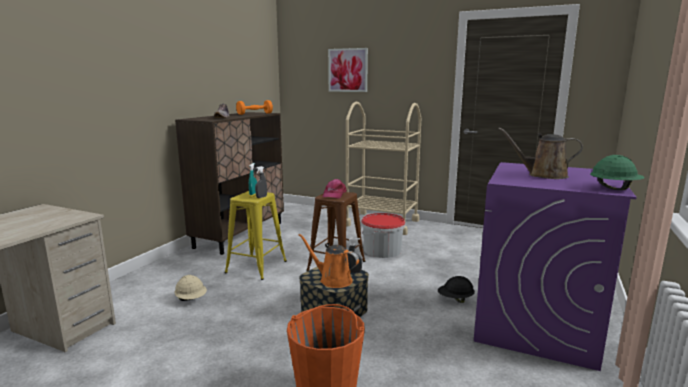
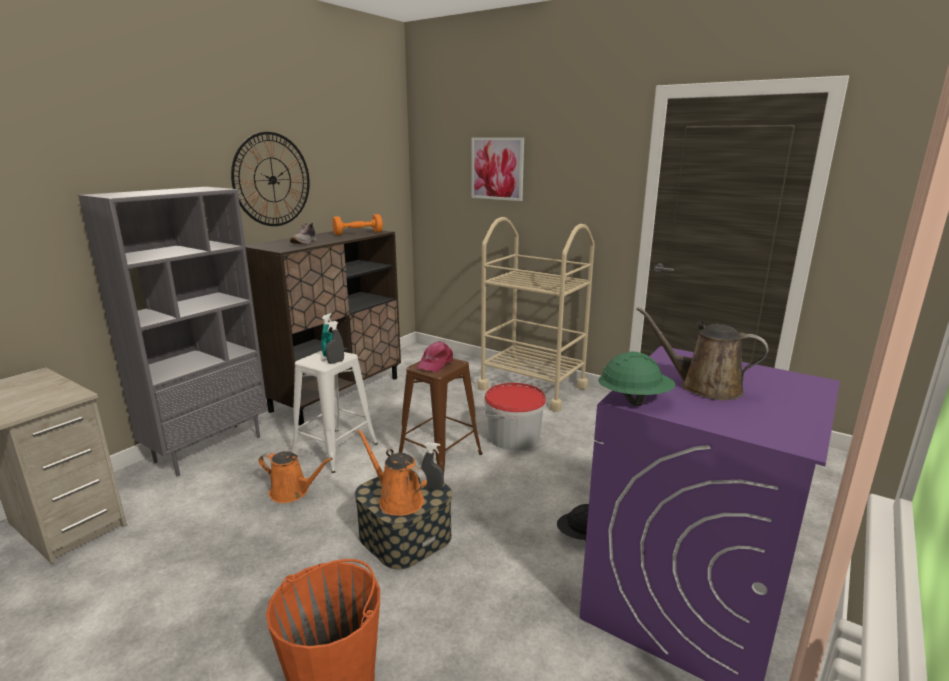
camera: 10 degrees right, 5 degrees up
(156, 273) = (209, 448): none -> grey bookcase
(191, 299) = (232, 496): beige hard hat -> none
(195, 73) = (272, 180): none -> wall clock
(237, 293) = (292, 492): none -> orange watering can
(256, 267) = (335, 450): yellow stool -> white stool
(614, 188) = (801, 434): green hard hat -> green hard hat (634, 399)

